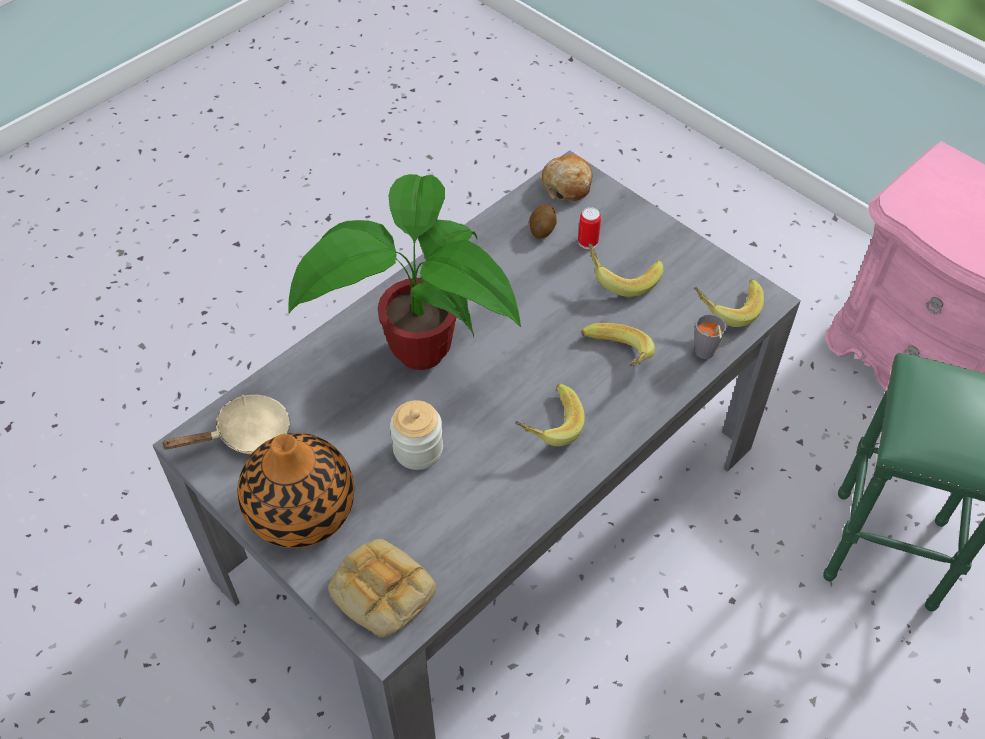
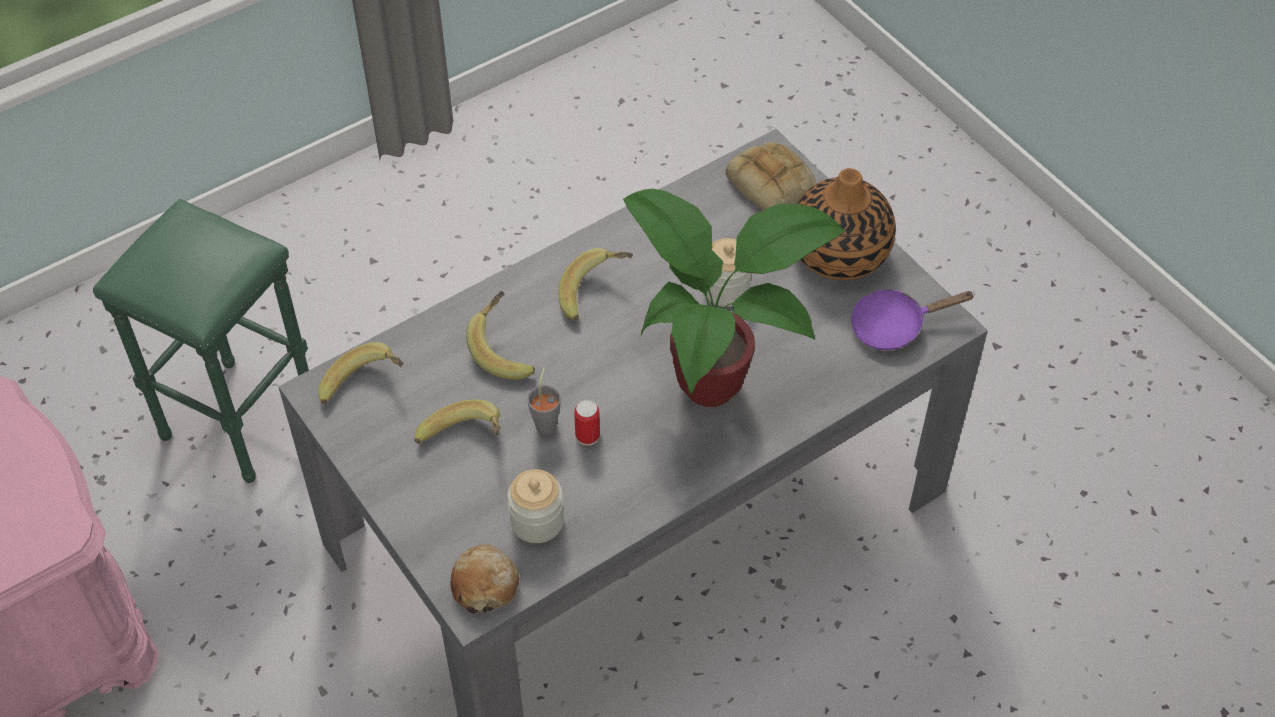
camera: 170 degrees left, 0 degrees up
(246, 434) = (894, 326): beige frying pan -> purple frying pan
(542, 229) = (537, 521): potato -> jar
(588, 242) = (487, 494): can -> can (587, 436)
(704, 355) = (412, 340): grey cup -> grey cup (547, 421)

